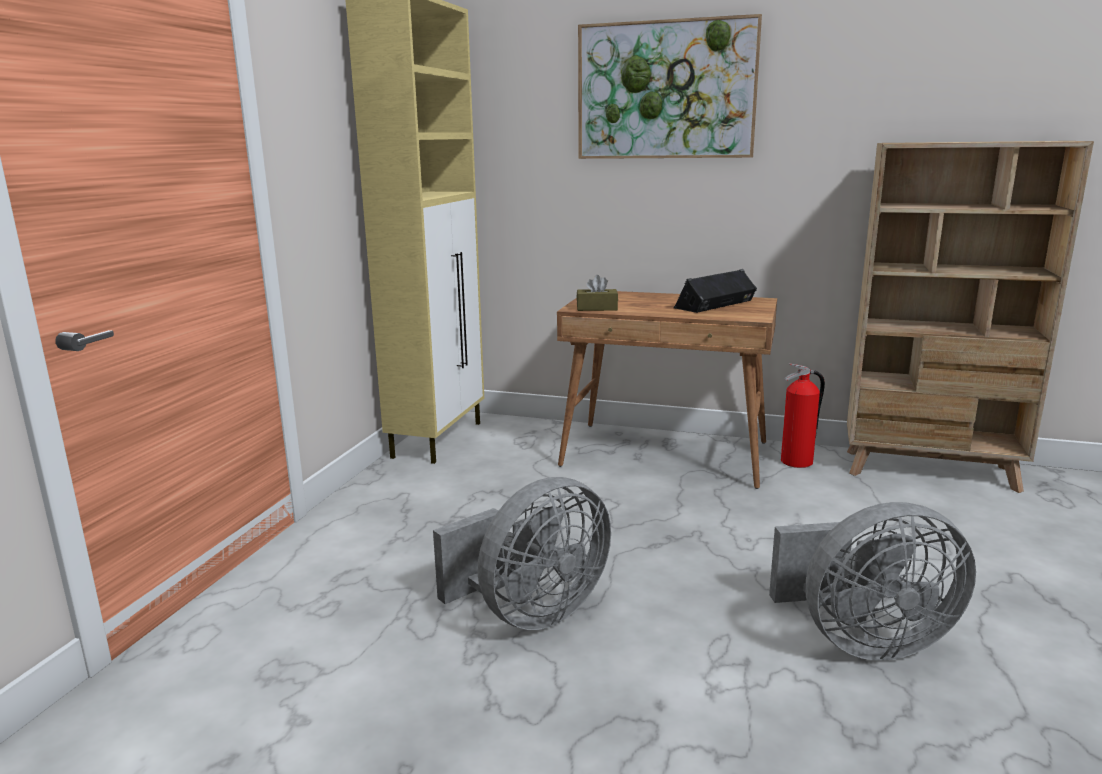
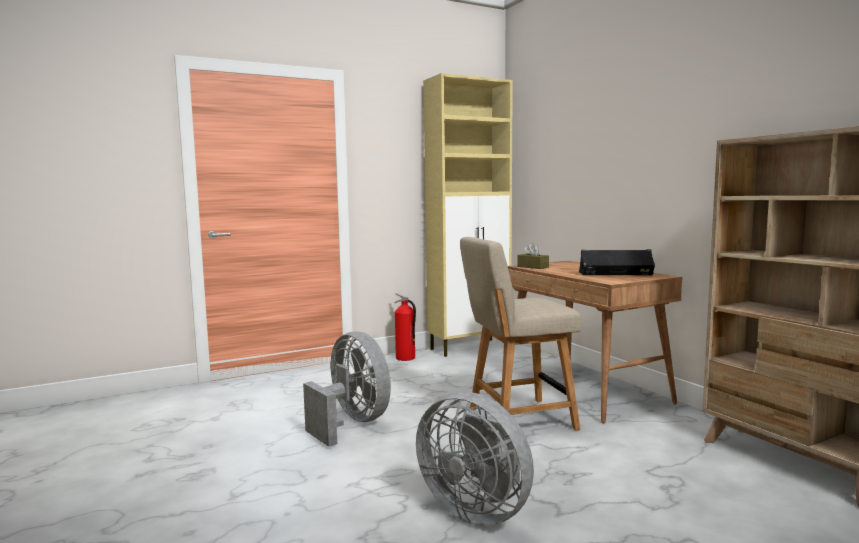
camera: 45 degrees right, 10 degrees down
(531, 613) = (352, 423): grey fan -> grey fan turned 135 degrees counterclockwise
(666, 90) = (617, 116): picture -> none
(685, 518) = (516, 419): none -> beige chair
(797, 462) = (674, 421): fire extinguisher -> fire extinguisher (405, 358)

